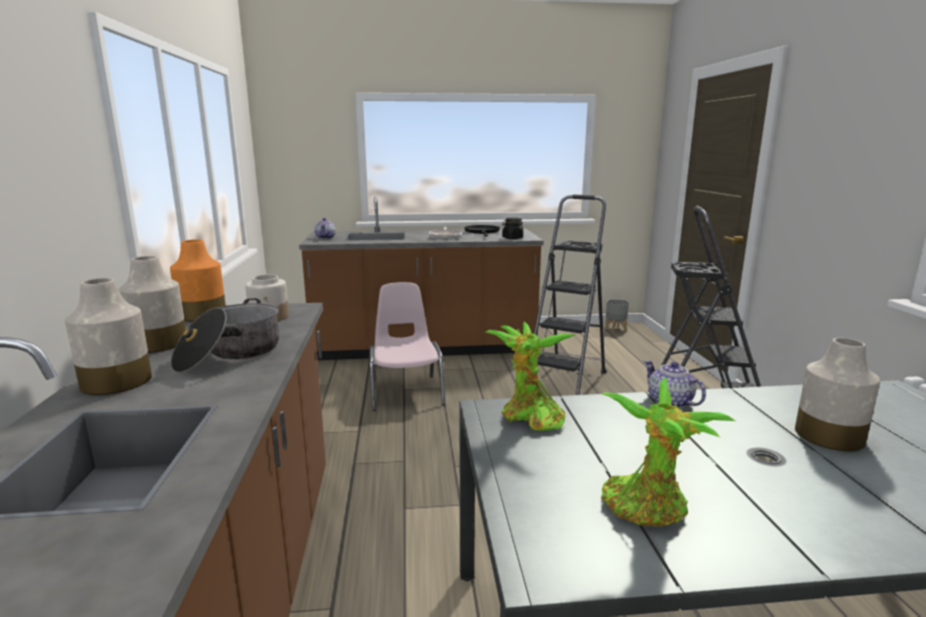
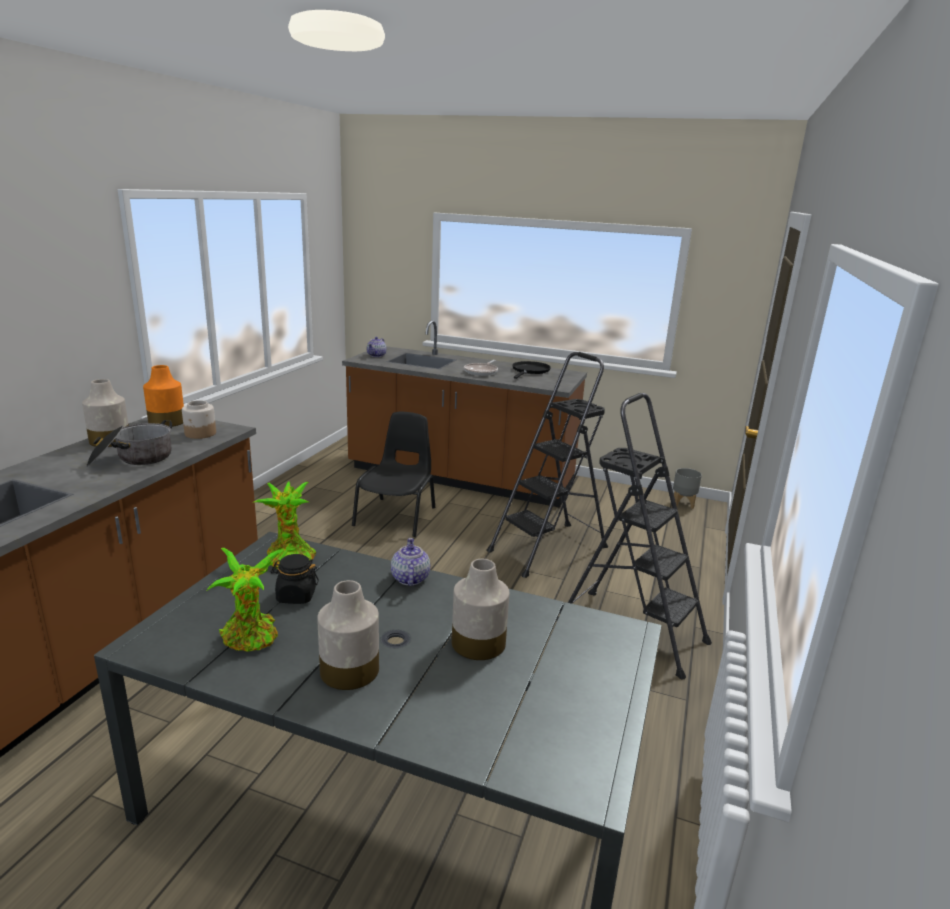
camera: 25 degrees right, 5 degrees up
(116, 381) = (52, 463): beige vase -> beige vase (349, 669)
(406, 392) = (397, 516): pink chair -> black chair
(512, 238) = (542, 384): black jar -> black jar (296, 596)

